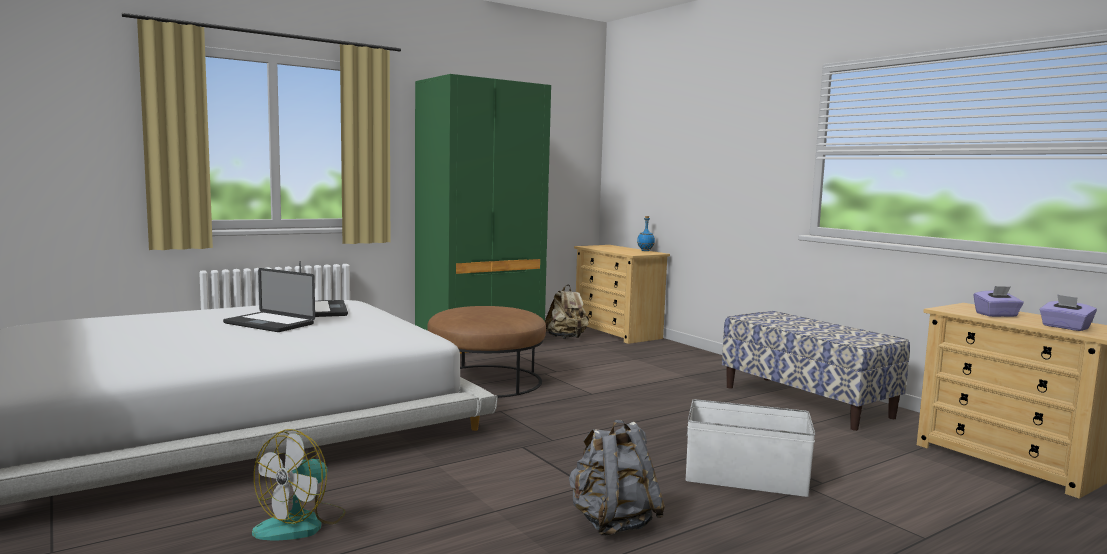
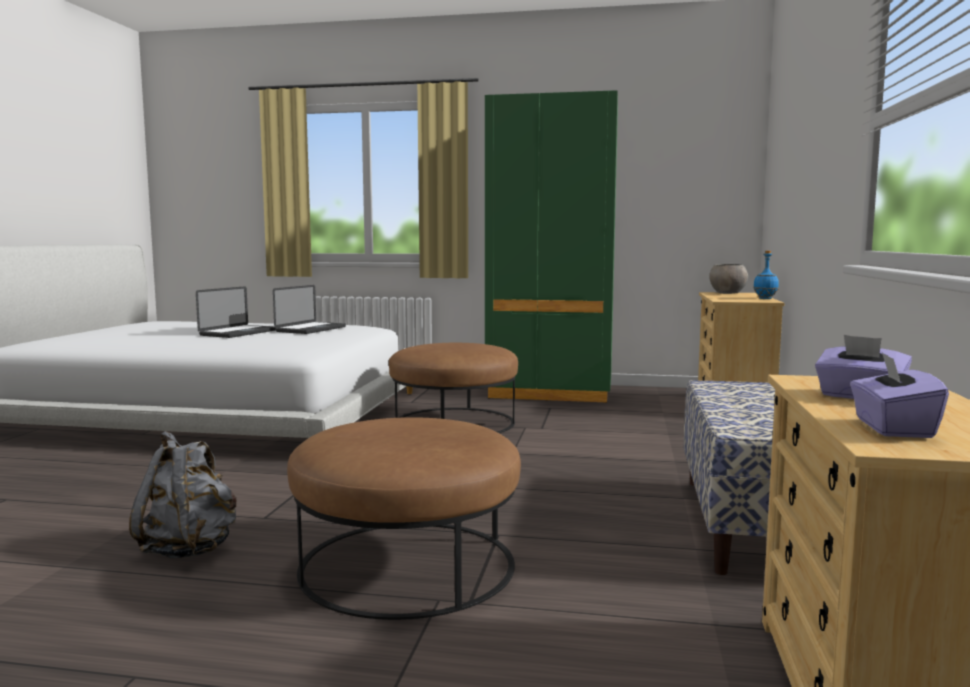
camera: 45 degrees right, 0 degrees up
(269, 324) = (238, 333): laptop -> laptop turned 135 degrees counterclockwise
(301, 523) = (62, 478): fan -> none
(566, 338) = (651, 403): beige backpack -> none
(596, 246) = (727, 293): none -> grey bowl
(746, 478) = (407, 565): white storage box -> brown ottoman

